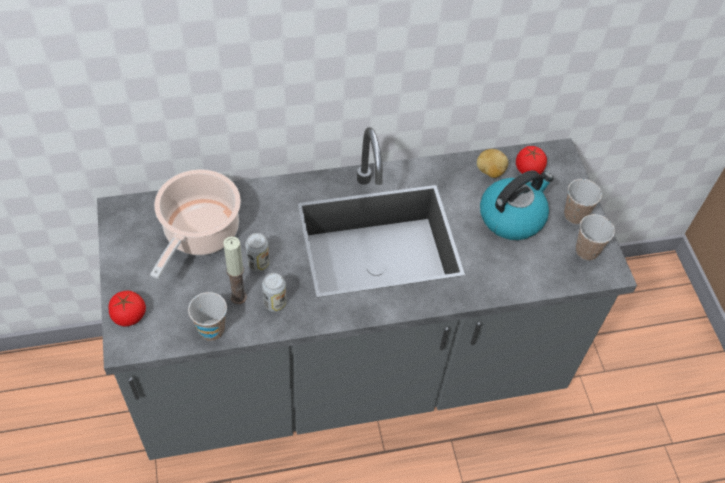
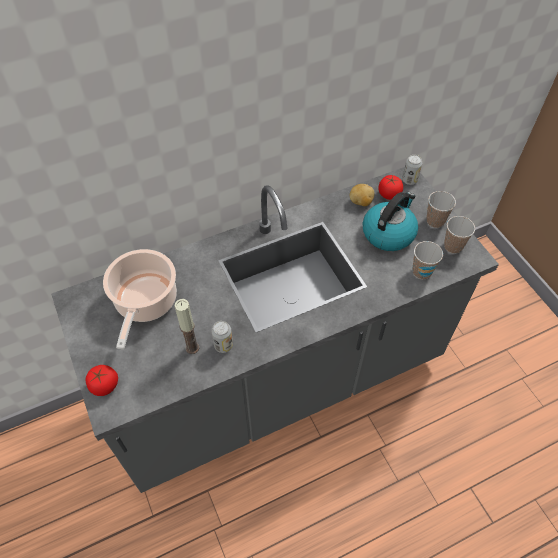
camera: 10 degrees left, 0 degrees up
(211, 330) = (177, 380): cup -> cup (421, 272)
(258, 263) = (200, 316): can -> can (409, 180)

